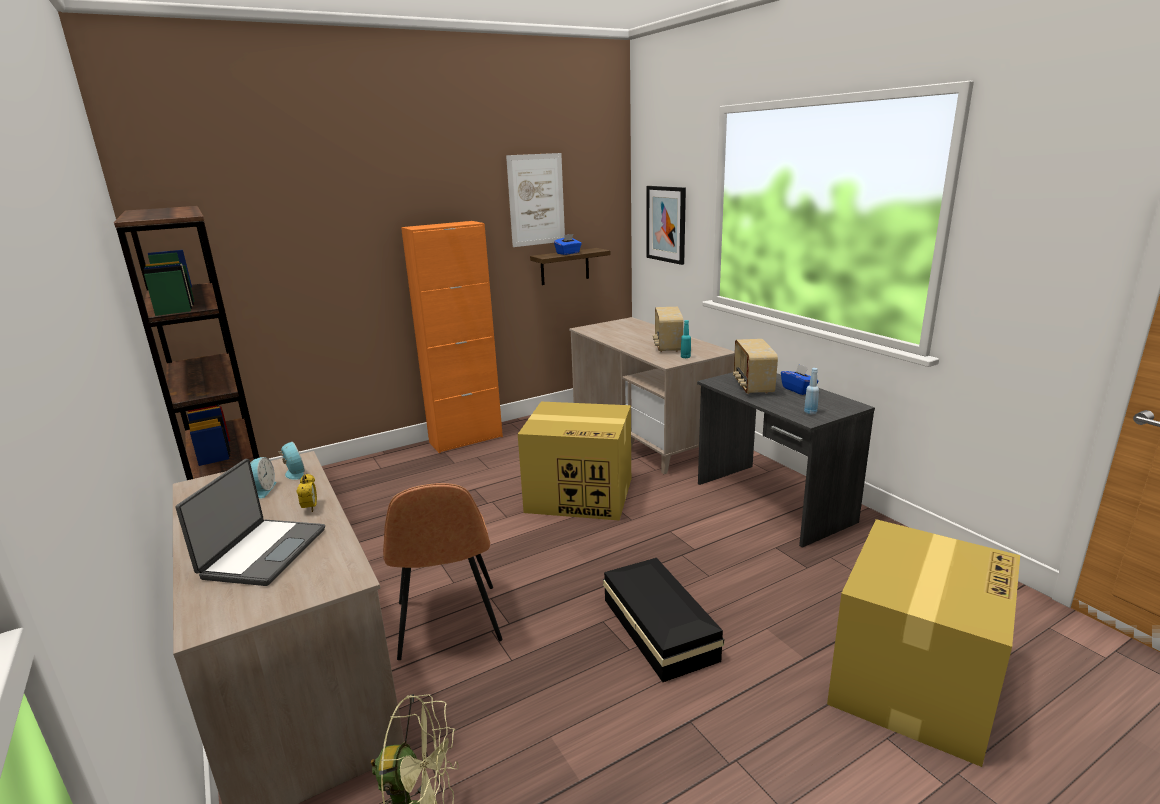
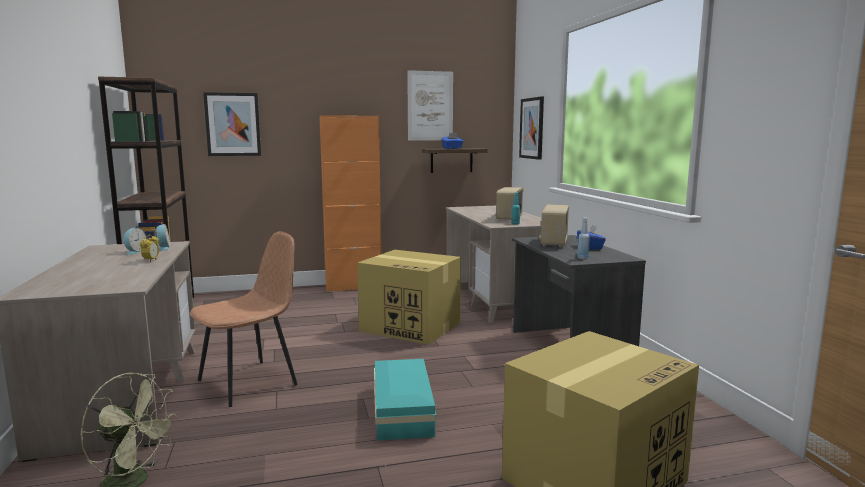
camera: 15 degrees right, 10 degrees down
(262, 553) = (97, 273): laptop -> none
(283, 249) = (233, 124): none -> picture
(448, 623) = (250, 382): brown chair -> brown chair turned 135 degrees counterclockwise
(659, 627) = (404, 409): black storage box -> turquoise storage box

